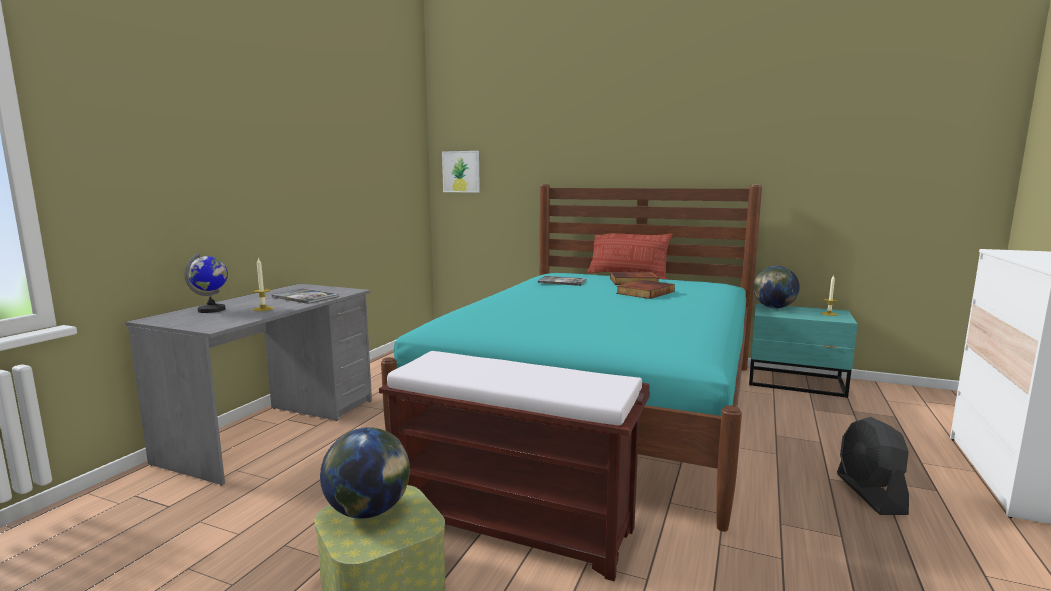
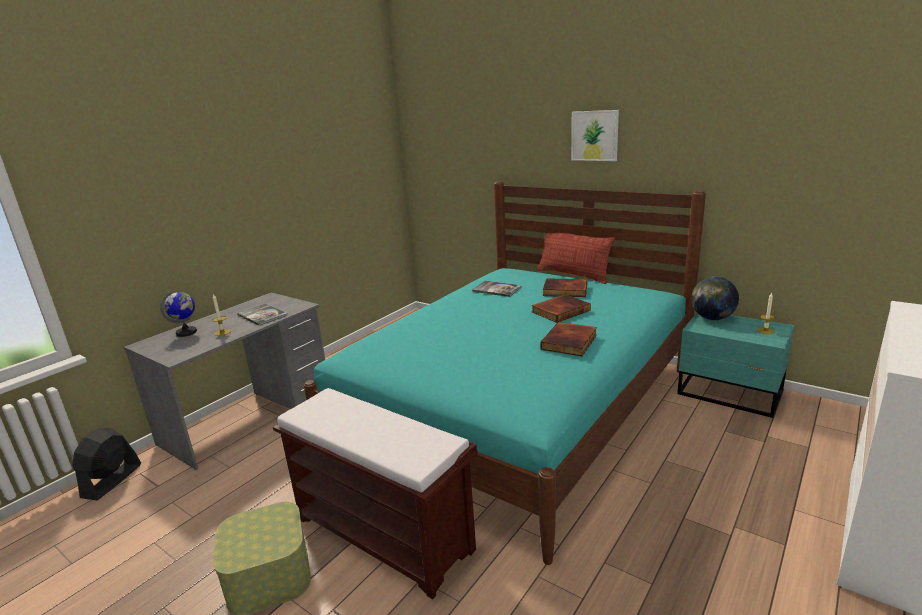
camera: 15 degrees right, 10 degrees up
(368, 511) = (254, 526): globe -> none
(461, 171) = (428, 165): picture -> picture (594, 135)
(679, 309) = (570, 342): none -> book
(870, 494) = (712, 540): black fan -> black fan (111, 481)

